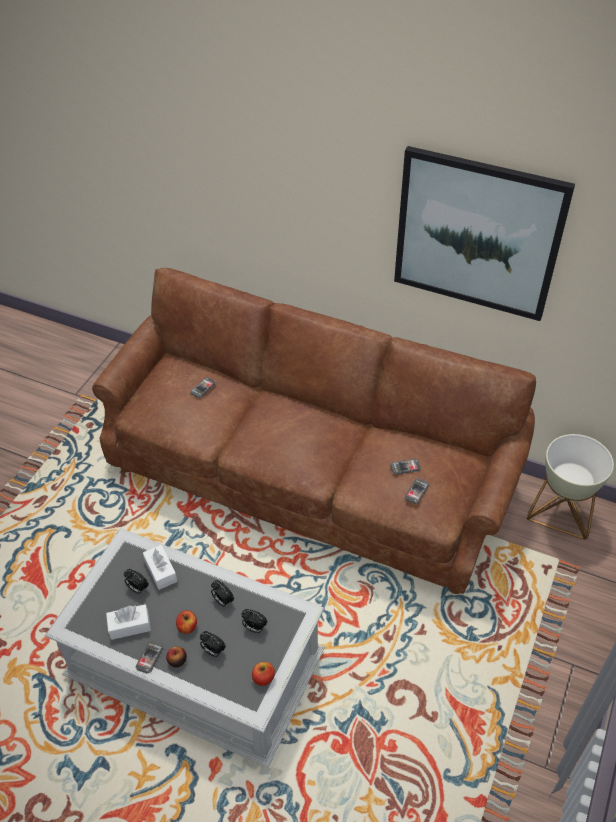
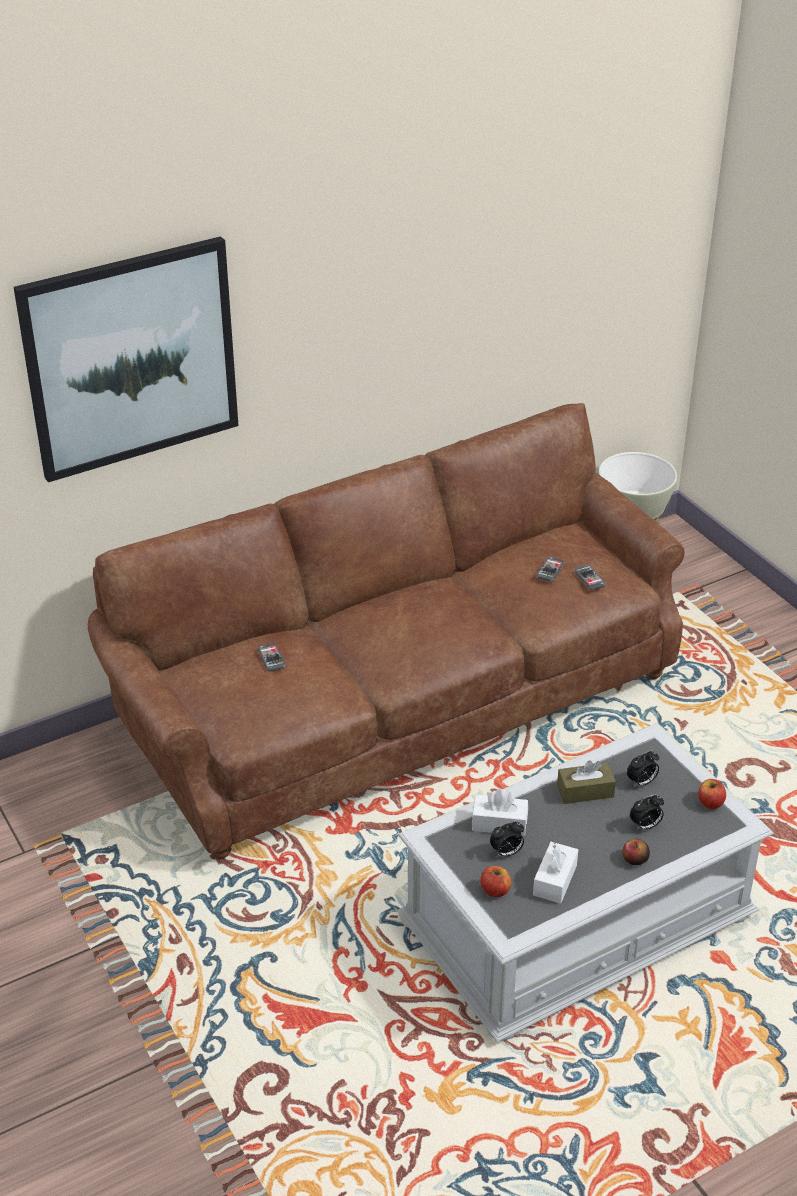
camera: 55 degrees left, 10 degrees down
(149, 657) = (612, 880): phone -> none
(187, 626) = (596, 833): apple -> apple (495, 890)
(222, 601) = (585, 791): alarm clock -> brown tissue box
(477, 234) = (475, 275): picture -> picture (131, 358)

